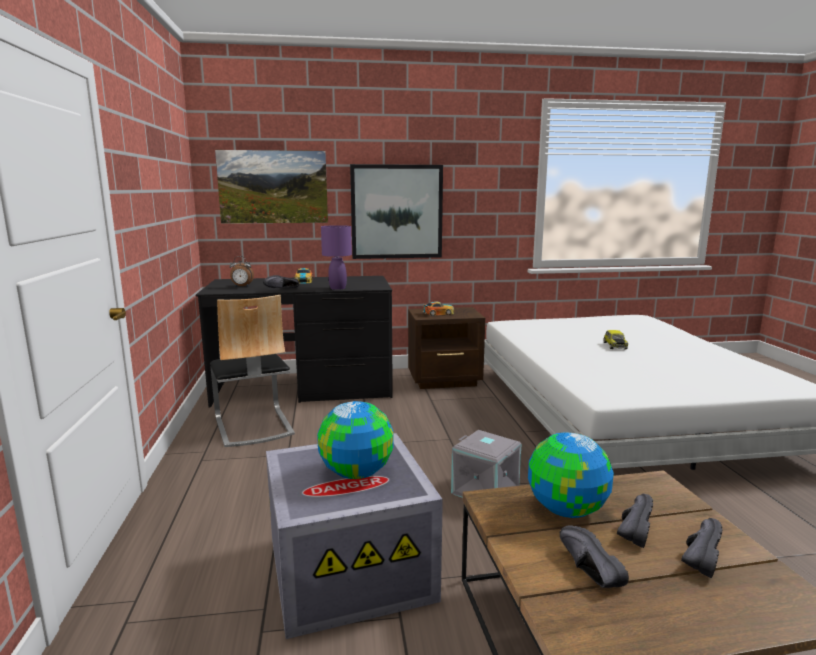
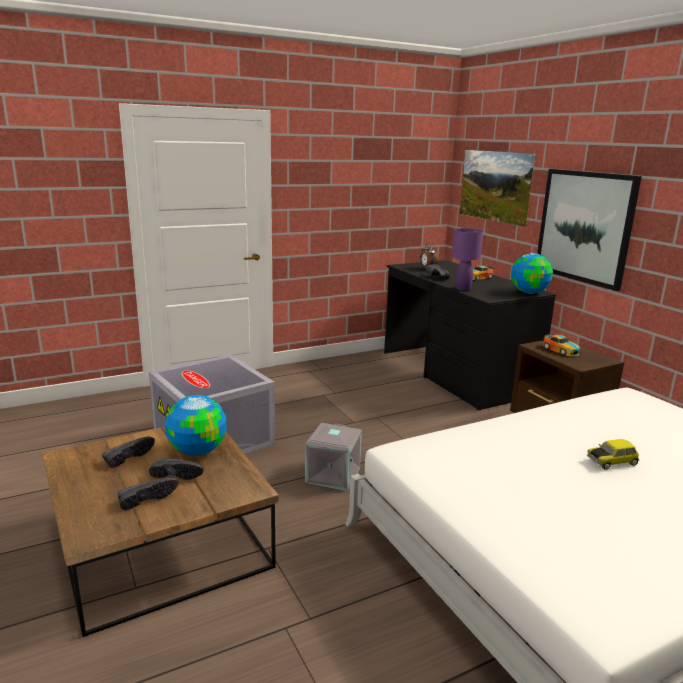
camera: 70 degrees right, 5 degrees up
(253, 426) = (368, 372): chair -> none
(356, 472) = (211, 379): globe -> globe (529, 292)
(698, 555) = (147, 498): black shoe -> black shoe turned 45 degrees counterclockwise

